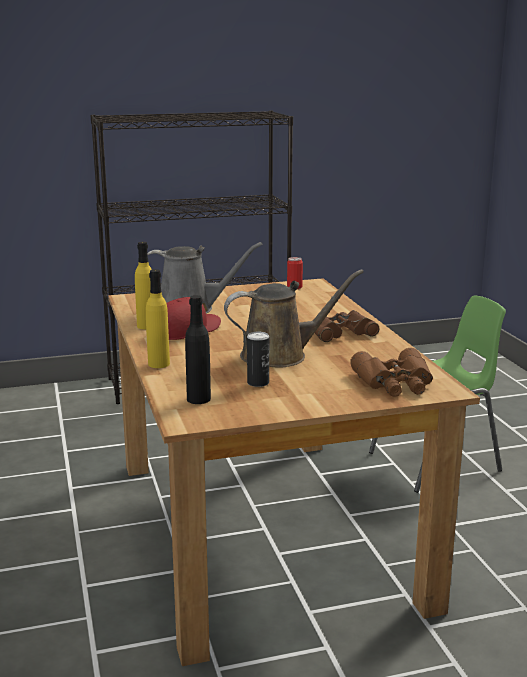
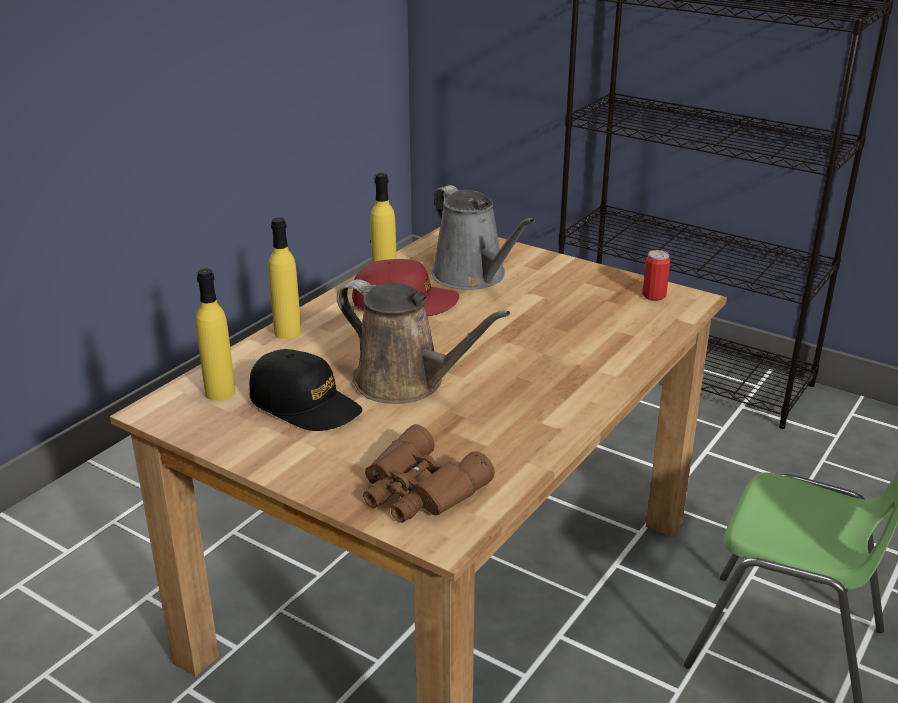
camera: 50 degrees right, 10 degrees up
(198, 399) = (220, 392): black bottle -> yellow bottle
(258, 383) = (305, 405): can -> black cap
(341, 333) = (538, 389): brown binoculars -> none

